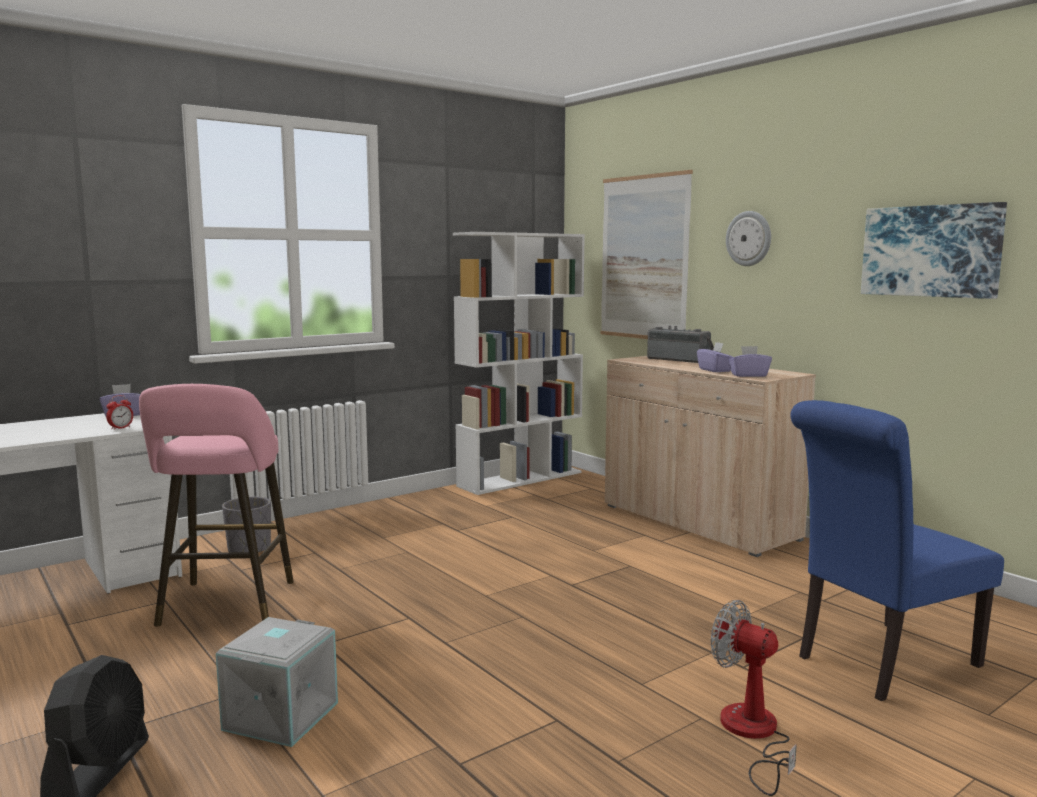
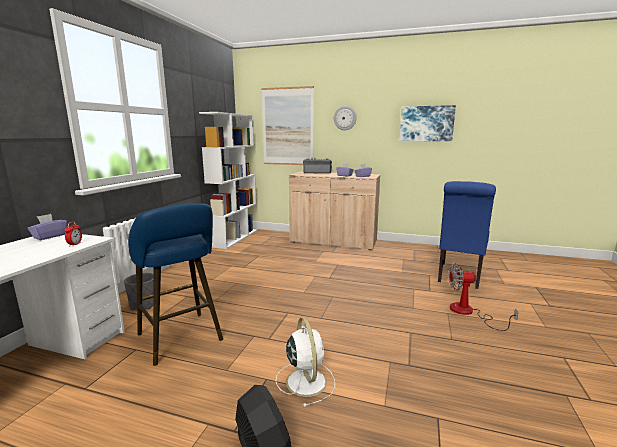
camera: 35 degrees left, 5 degrees up
(225, 606) = (181, 339): pink stool -> blue stool
(280, 715) = (305, 380): grey storage box -> white fan

